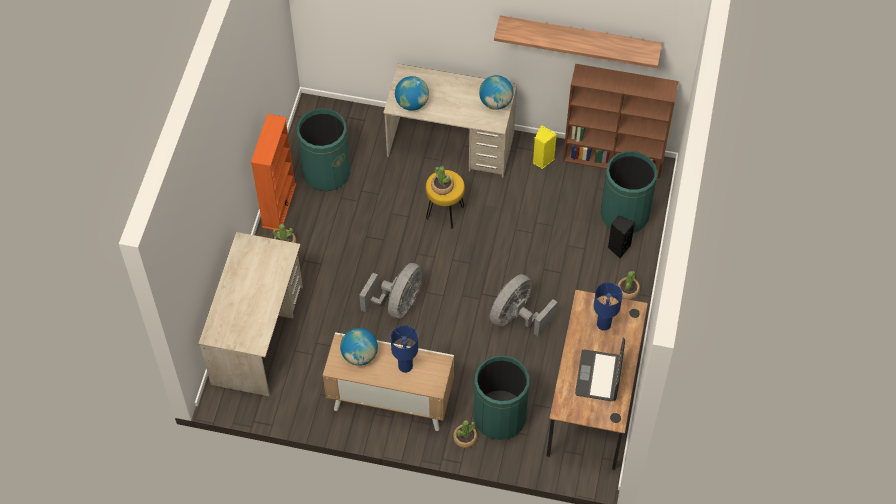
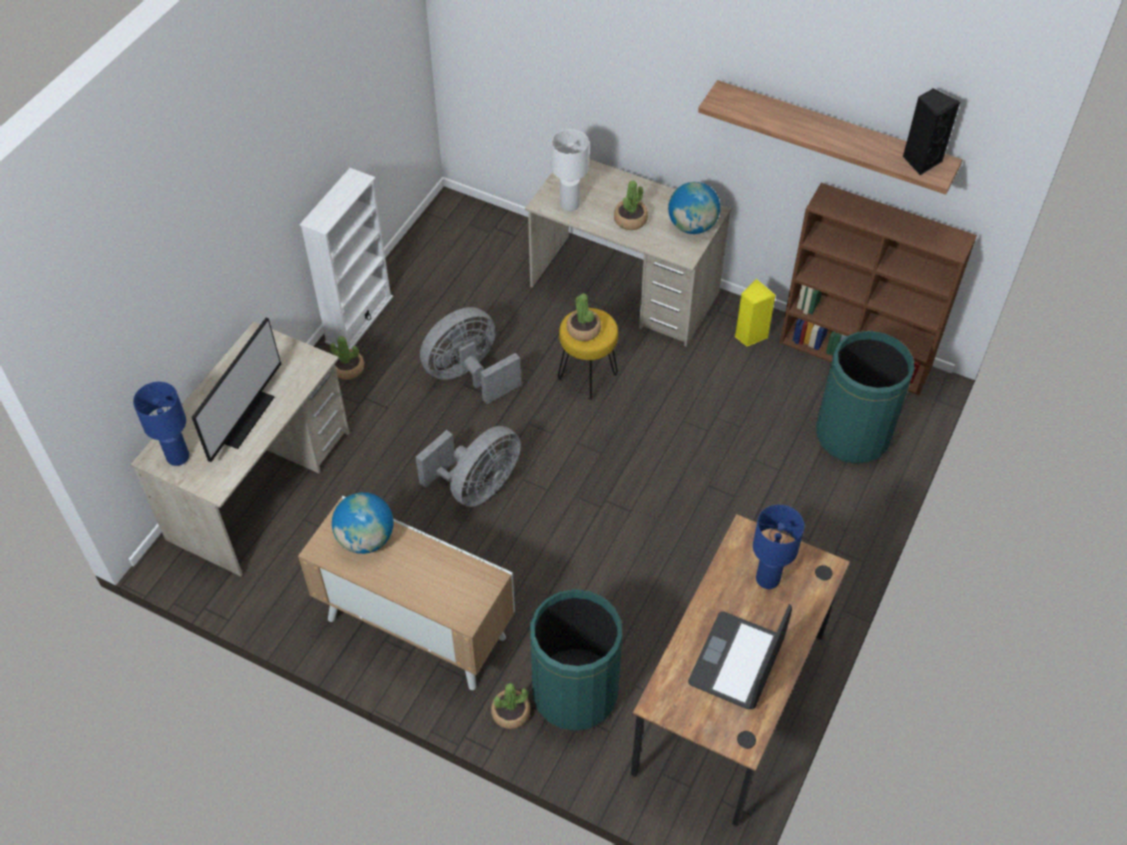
camera: 15 degrees right, 5 degrees down
(254, 297) = (240, 416): none -> monitor
(279, 206) = (359, 319): orange bookcase -> white bookcase
(326, 172) = (440, 290): green trash can -> none
(405, 366) = (430, 573): blue table lamp -> blue table lamp (177, 457)
(412, 103) = (570, 204): globe -> white table lamp
(517, 317) = (648, 547): grey fan -> grey fan (469, 375)
(618, 248) = (831, 480): black speaker -> black speaker (921, 161)
(628, 290) = (830, 545): potted plant -> potted plant (630, 220)

